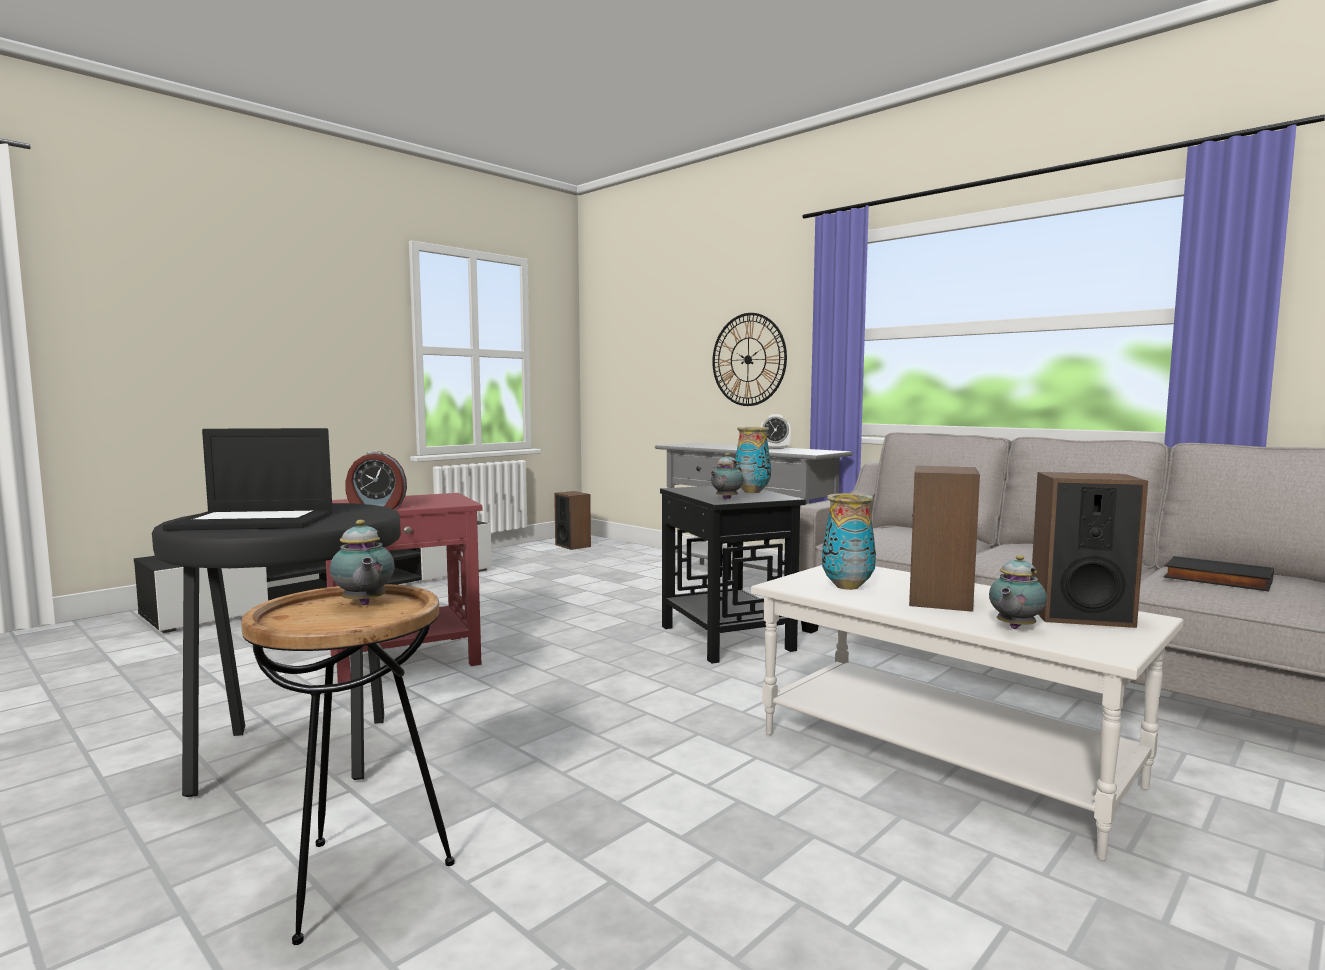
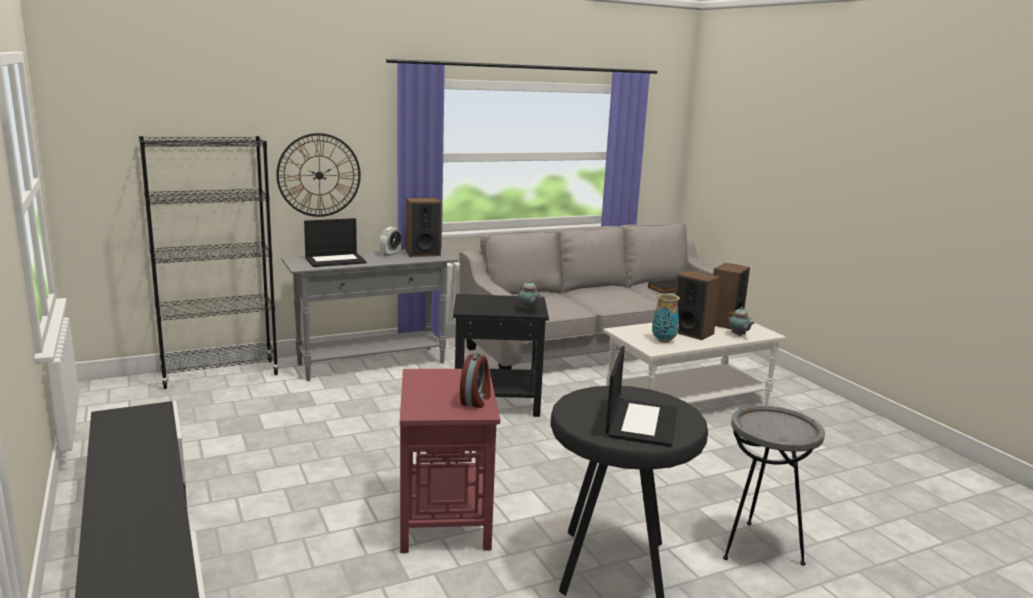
camera: 70 degrees left, 10 degrees up
(358, 879) = (758, 548): brown side table -> grey side table
(363, 604) = (762, 422): teapot -> none
(573, 545) = (131, 396): speaker -> speaker (423, 253)
(644, 552) = (220, 374): none -> black bookcase
(713, 445) = (336, 260): none -> laptop
(752, 492) = (501, 299): vase -> none

